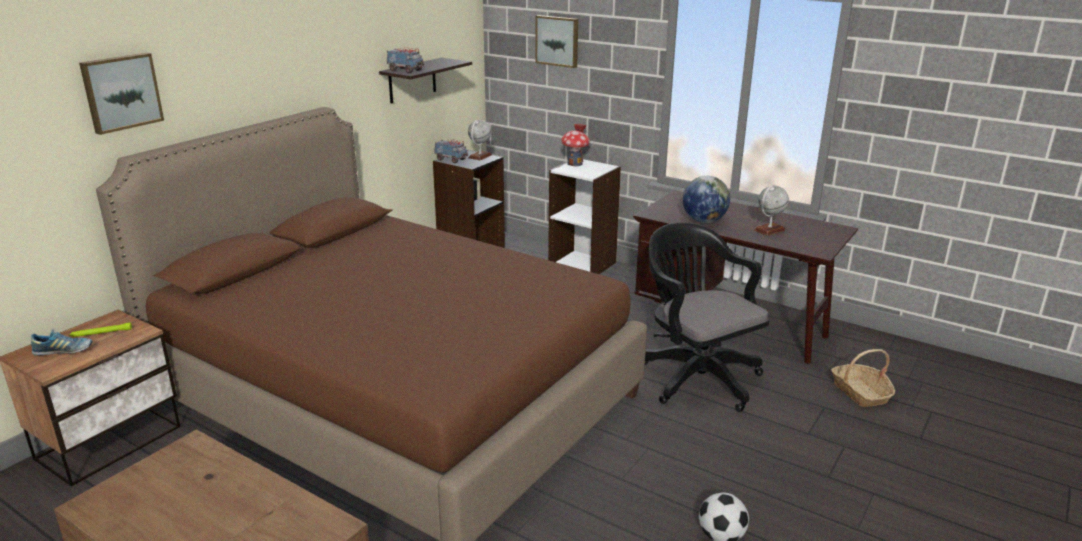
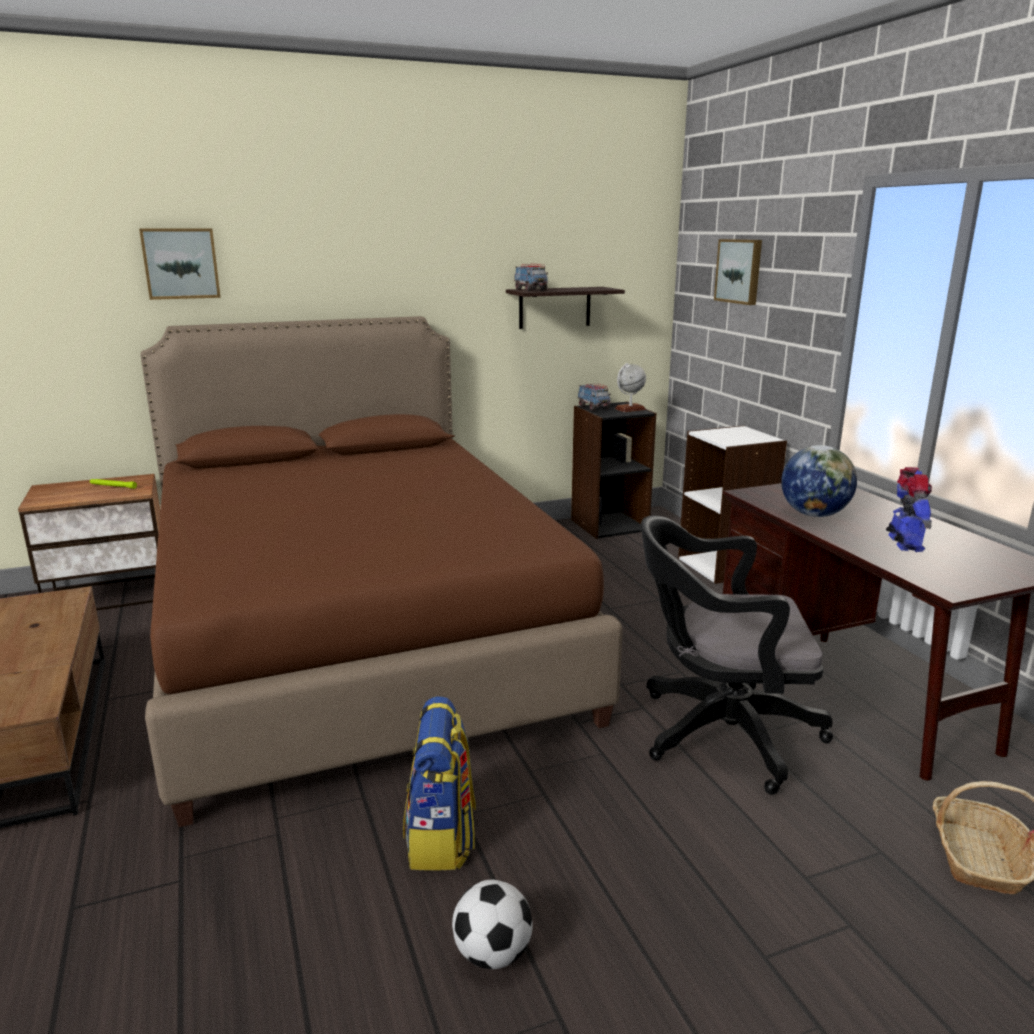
camera: 35 degrees right, 5 degrees down
(64, 351) = (69, 492): shoe -> none
(575, 164) = (730, 430): toy house -> none
(626, 496) = (441, 838): none -> backpack
(696, 376) = (718, 733): black office chair -> black office chair turned 90 degrees counterclockwise
(769, 230) = (904, 544): globe -> toy robot

